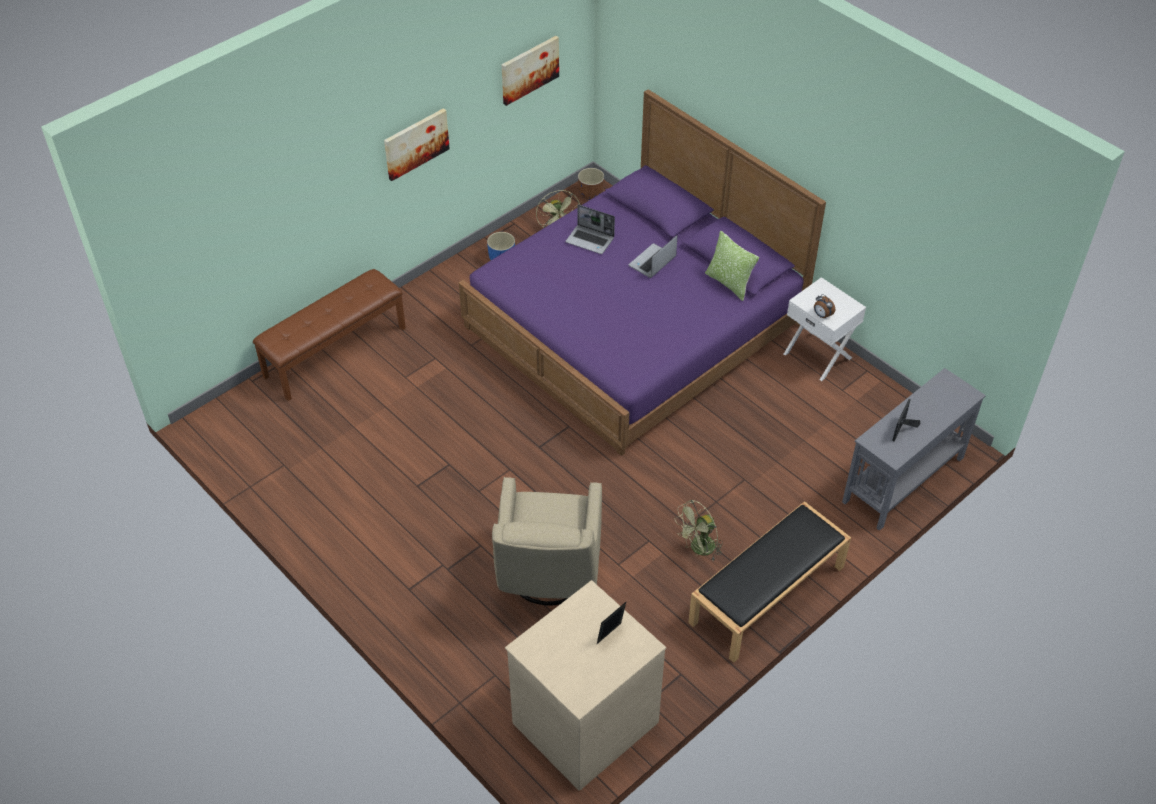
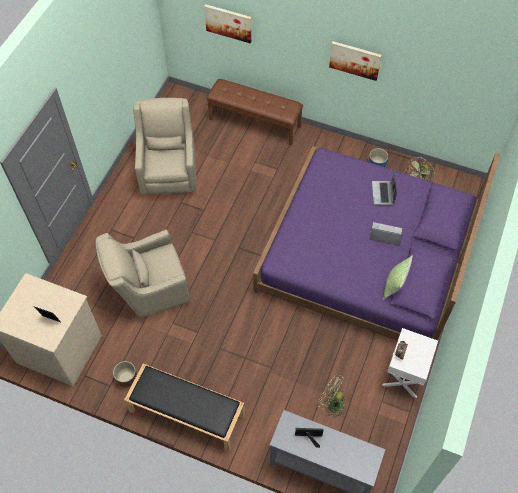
camera: 65 degrees right, 10 degrees up
(350, 481) = (169, 172): none -> beige armchair
(529, 69) = (458, 81): picture -> picture (228, 23)
(590, 194) = (466, 186): brown planter -> brown planter (127, 378)
(698, 549) = (203, 362): green fan -> green fan (331, 403)

